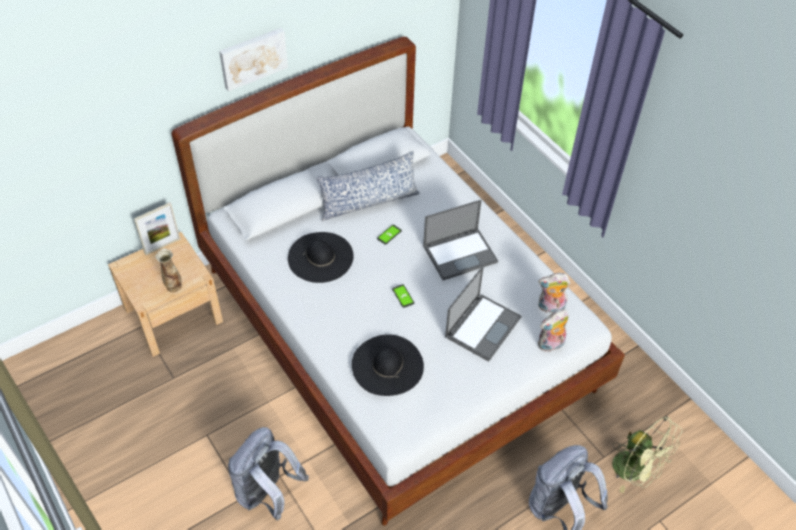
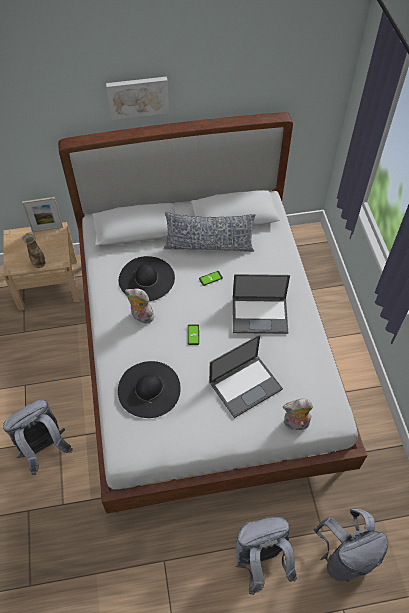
camera: 25 degrees right, 5 degrees up
(550, 308) = (312, 390): plush toy -> plush toy (141, 317)
(635, 470) = (344, 555): green fan -> grey backpack

